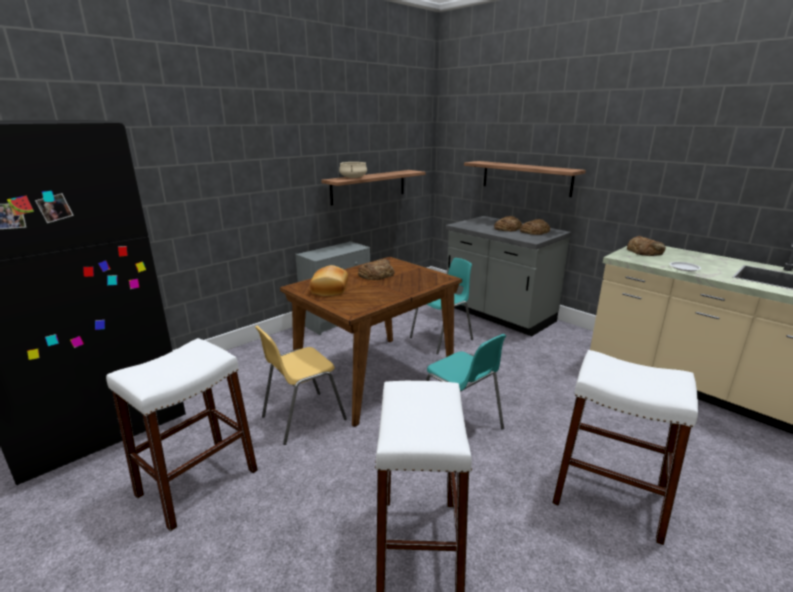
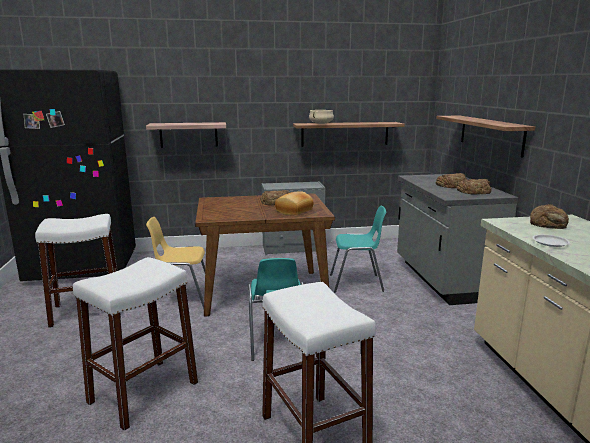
camera: 35 degrees right, 5 degrees down
(205, 206) = (188, 135): none -> shelf
(331, 289) = (225, 204): bread -> bread (295, 211)

